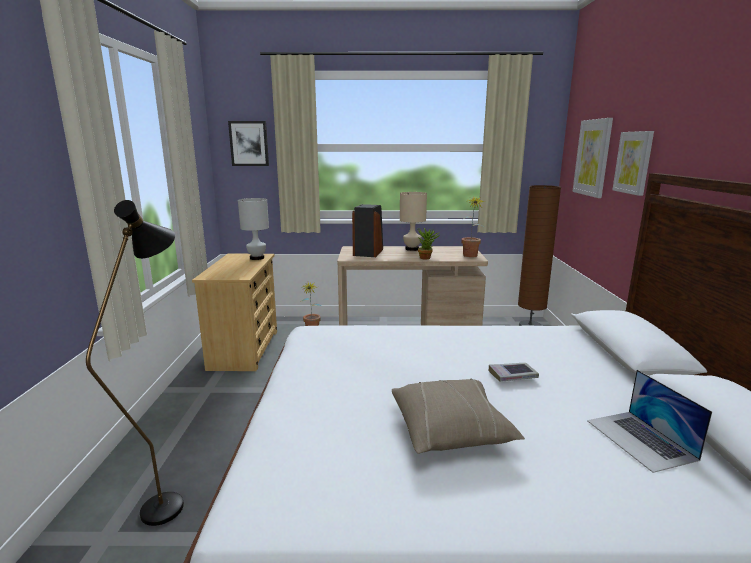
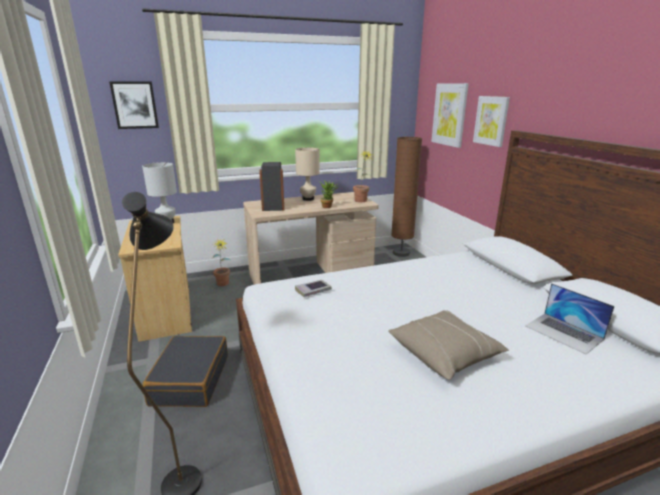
camera: 20 degrees left, 5 degrees up
(227, 415) = (190, 380): none -> black suitcase
(512, 375) = (454, 300): book -> book (313, 291)

